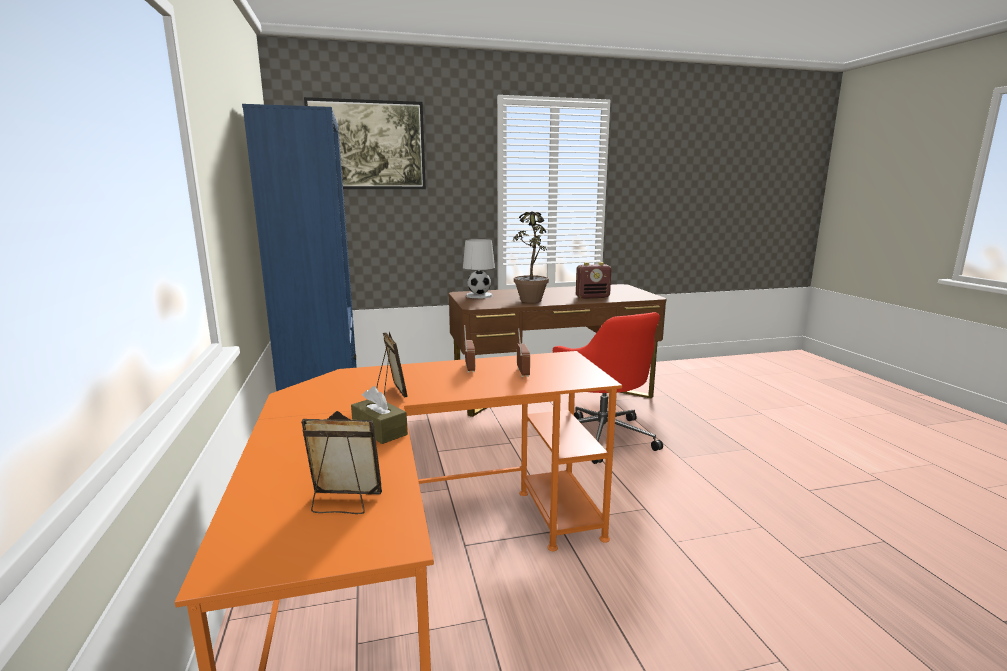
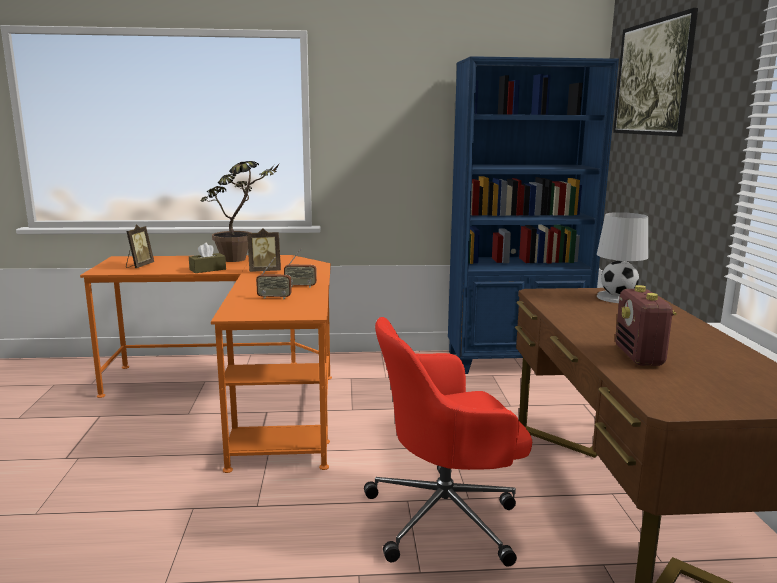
camera: 100 degrees right, 0 degrees up
(531, 299) = (602, 319): potted plant -> potted plant (242, 260)

